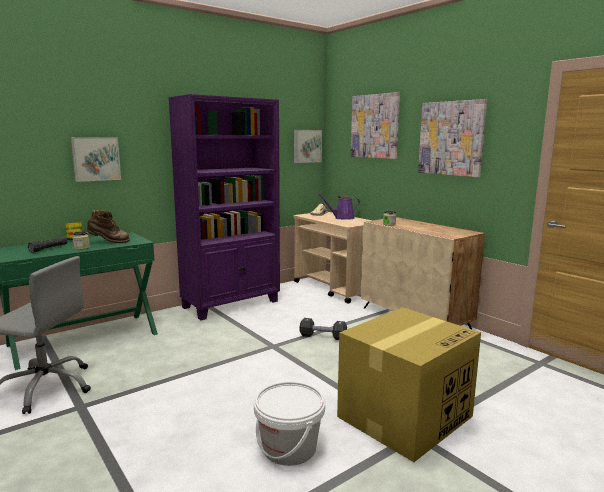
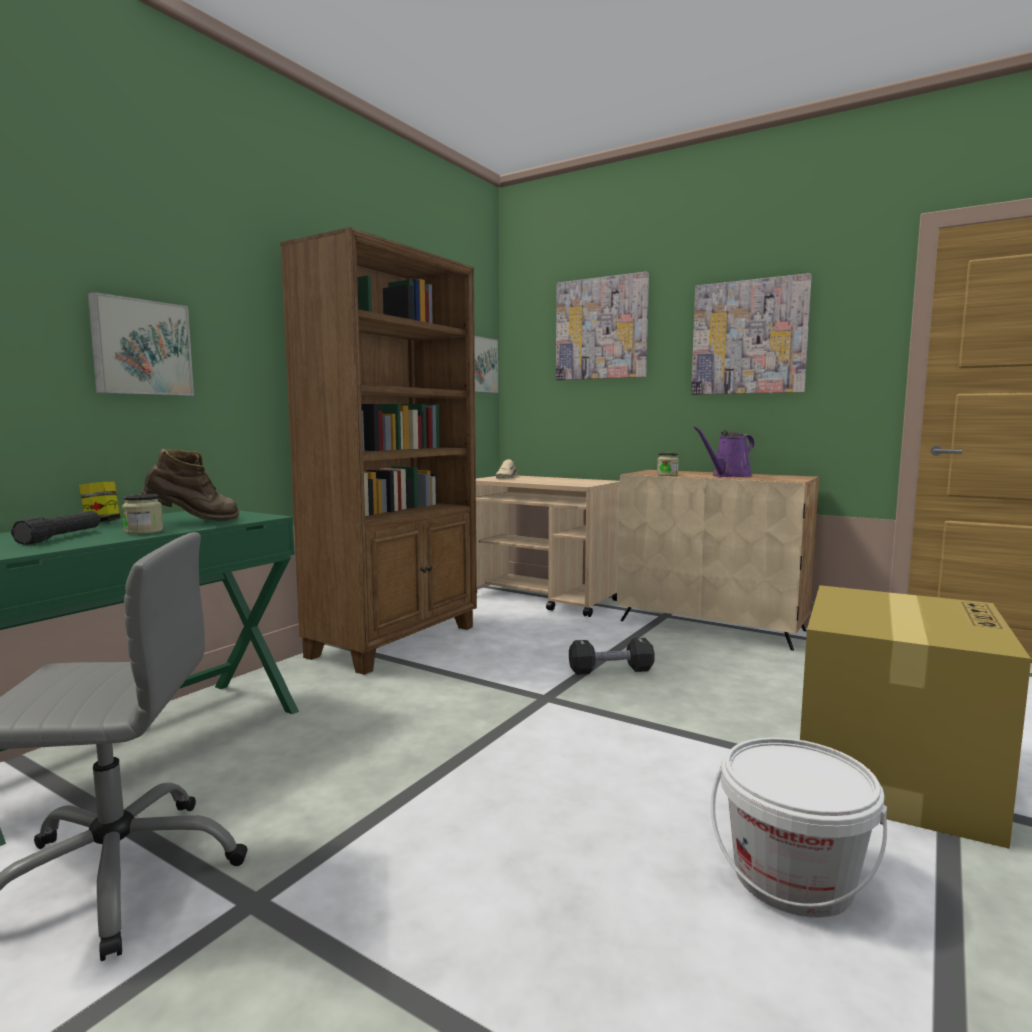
camera: 20 degrees left, 5 degrees down
(232, 304) = (396, 641): purple bookcase -> brown bookcase
(342, 218) = (552, 479): purple watering can -> purple watering can (728, 476)

